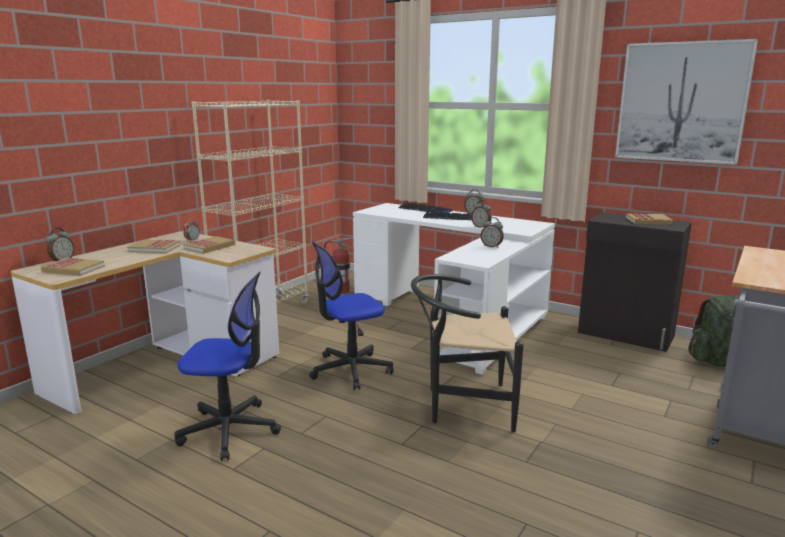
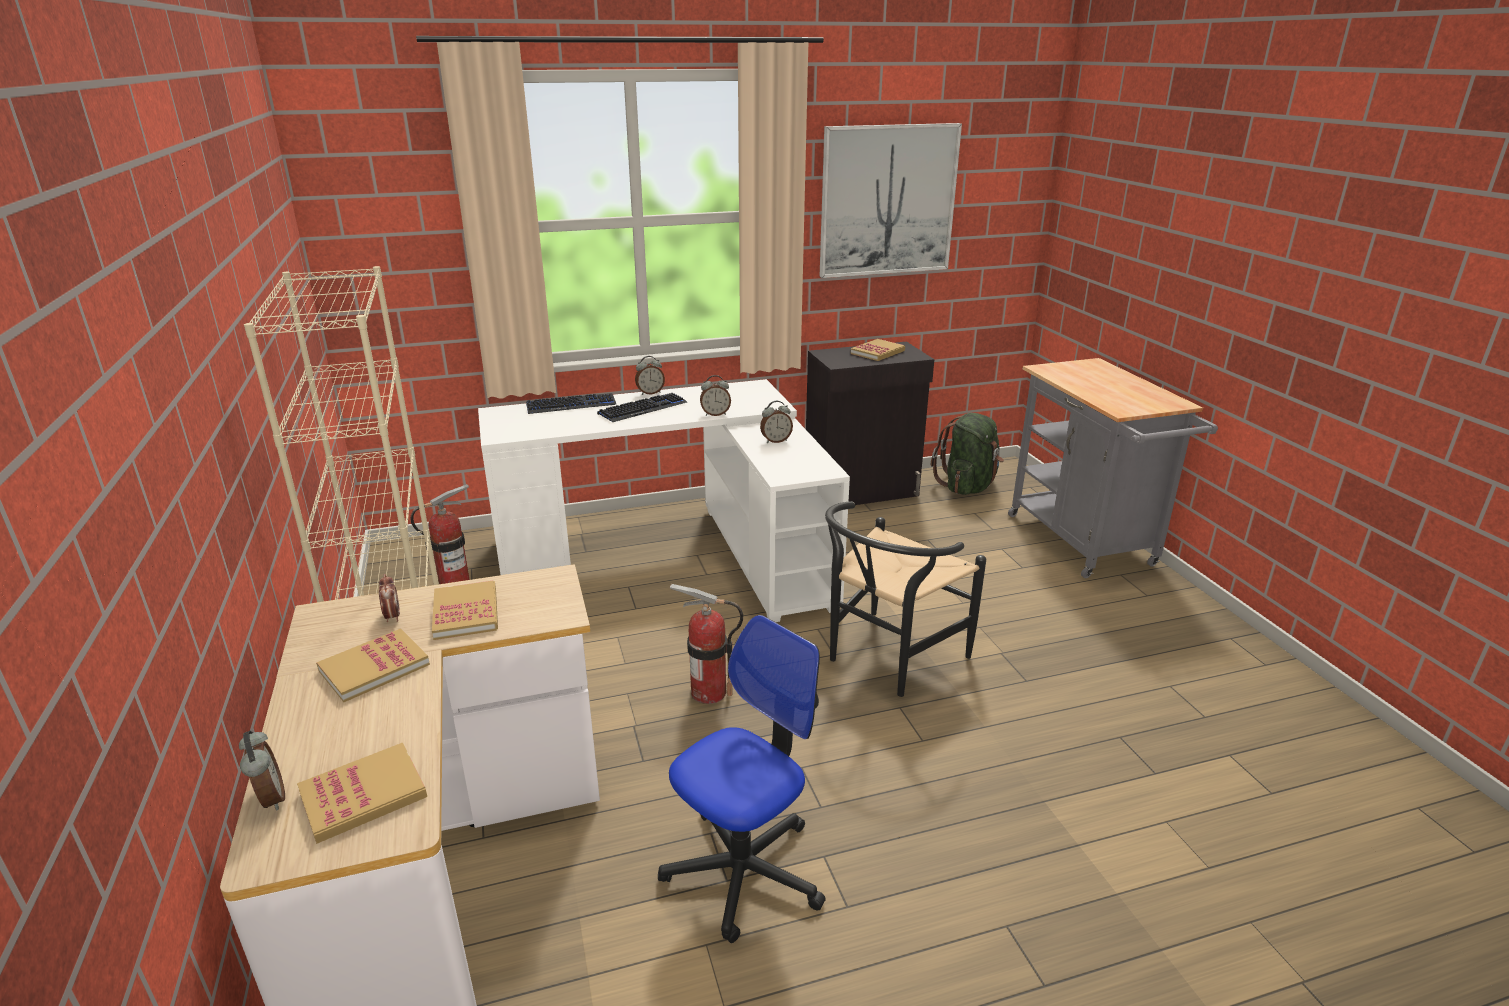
camera: 50 degrees left, 10 degrees up
(350, 370) = (708, 692): office chair -> fire extinguisher

